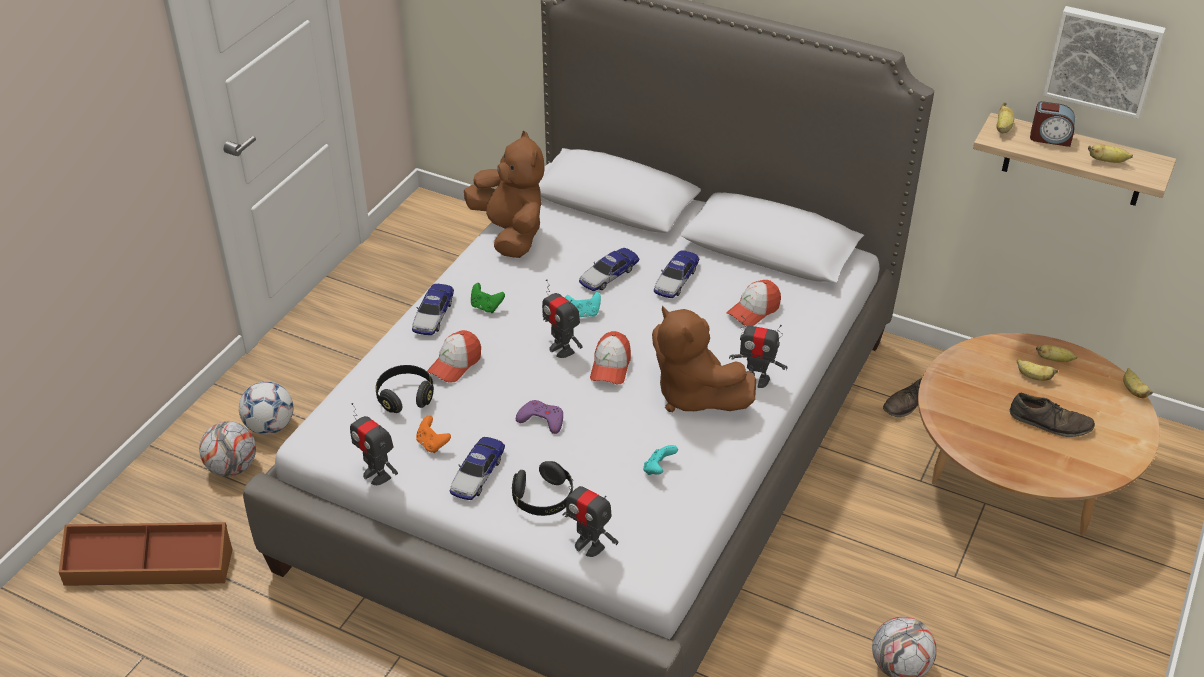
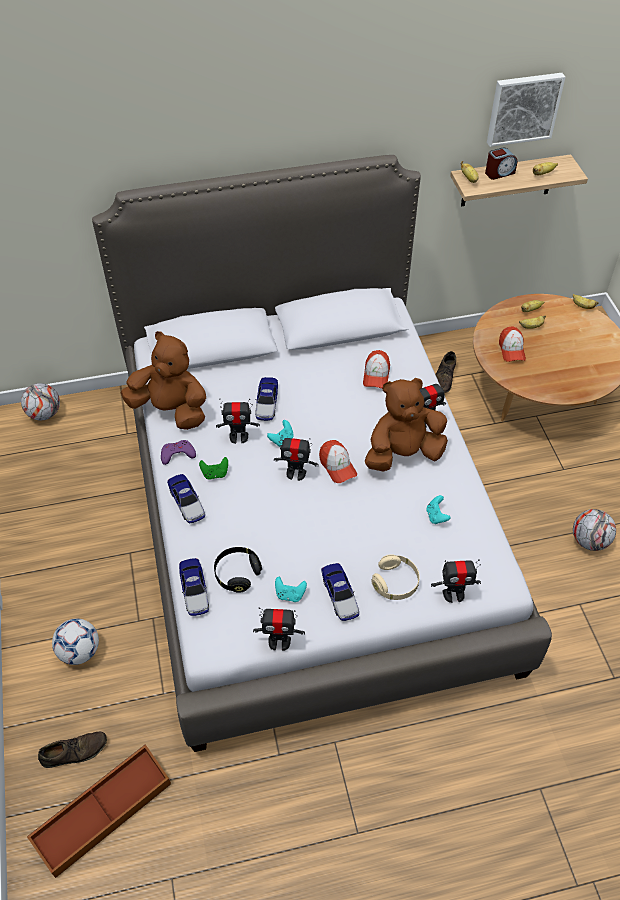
camera: 40 degrees left, 10 degrees up
(232, 467) = (85, 700): football -> football (44, 414)
(432, 444) = (290, 594): orange game controller -> turquoise game controller
(455, 364) = (243, 528): cap -> cap (511, 349)
(541, 420) = (336, 530): purple game controller -> purple game controller (177, 454)
(543, 499) = (395, 583): black headphones -> beige headphones
(545, 289) = (238, 437): none -> toy robot
(676, 279) = (310, 381): toy car -> toy car (194, 590)
(693, 395) = (403, 454): brown plush toy -> brown plush toy turned 150 degrees clockwise
(1050, 422) = (565, 350): brown shoe -> brown shoe (74, 751)

